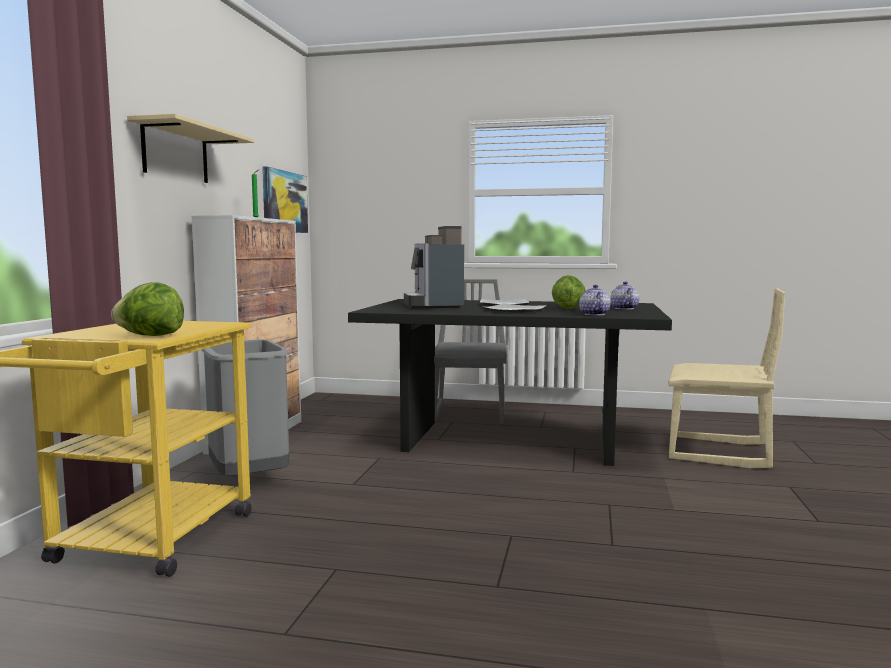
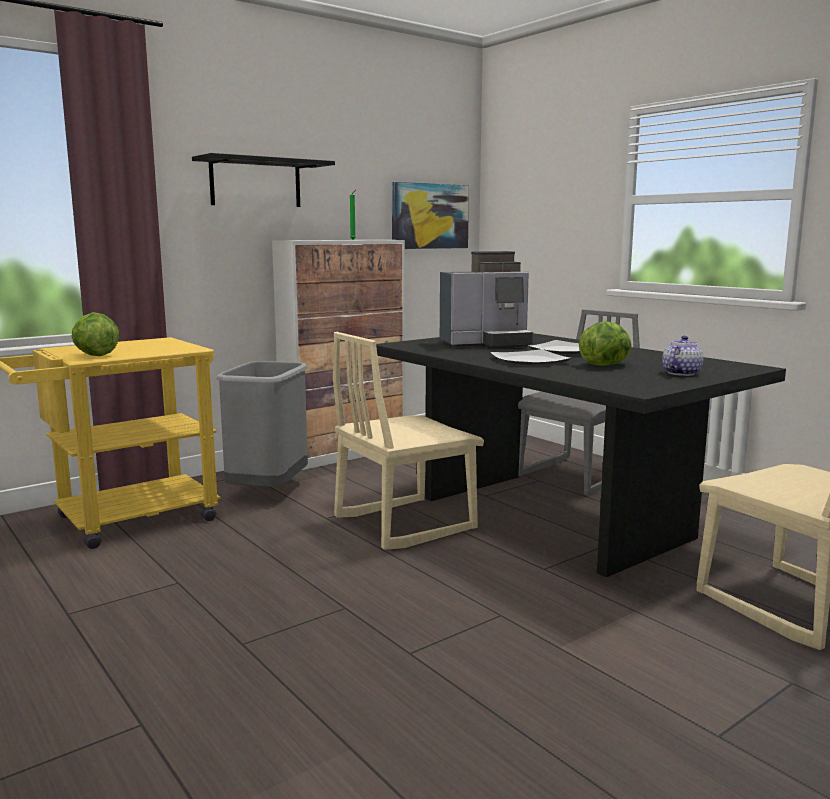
camera: 40 degrees right, 5 degrees up
(175, 153) = (256, 183): beige shelf -> black shelf
(423, 471) = (404, 523): none -> beige chair
(434, 306) = (487, 344): coffee machine -> coffee machine turned 135 degrees counterclockwise
(593, 314) = (589, 377): teapot -> none

